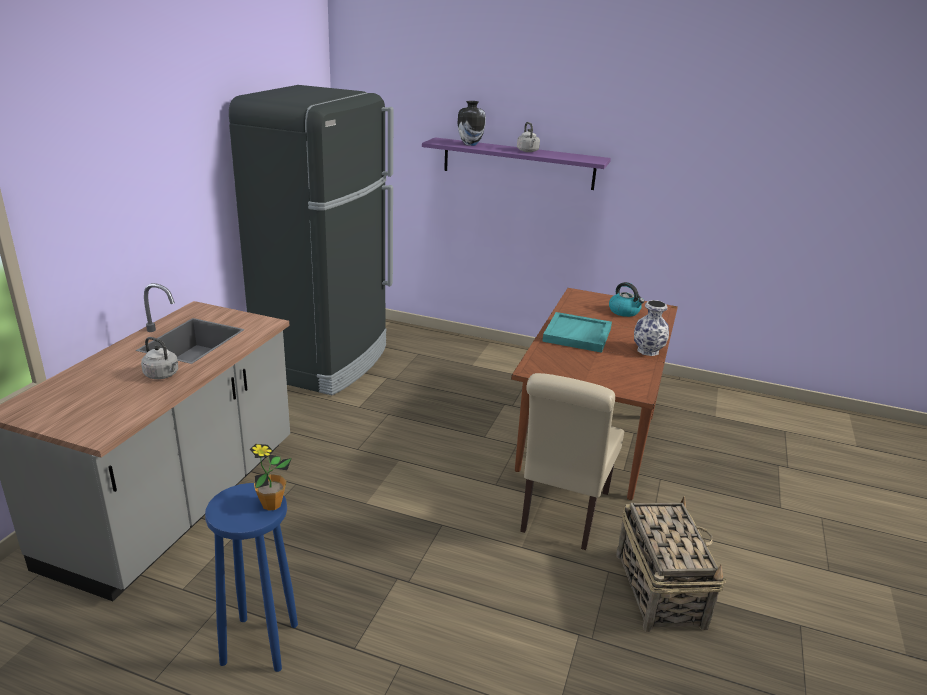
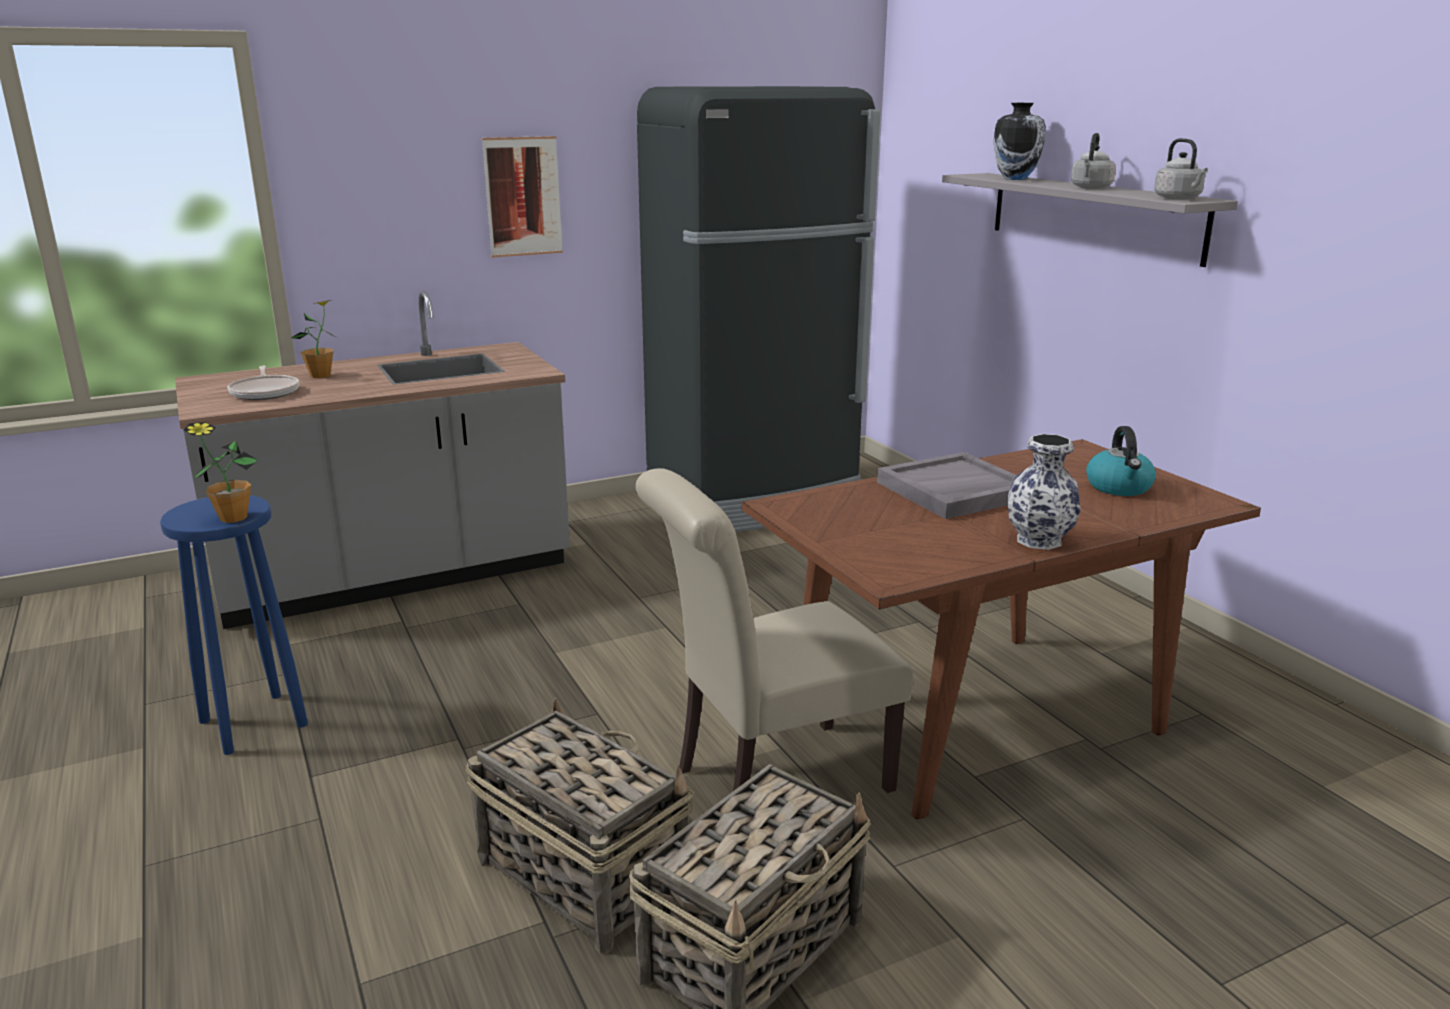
camera: 45 degrees right, 5 degrees down
(107, 402) = (265, 392): none -> frying pan
(115, 373) = (321, 376): none -> potted plant
(163, 375) = (350, 386): grey kettle -> grey kettle (1179, 198)
(170, 190) = (523, 197): none -> picture
(518, 163) = (1093, 216): purple shelf -> grey shelf
(558, 604) = (581, 873): none -> basket
(577, 335) = (954, 491): turquoise tray -> grey tray

